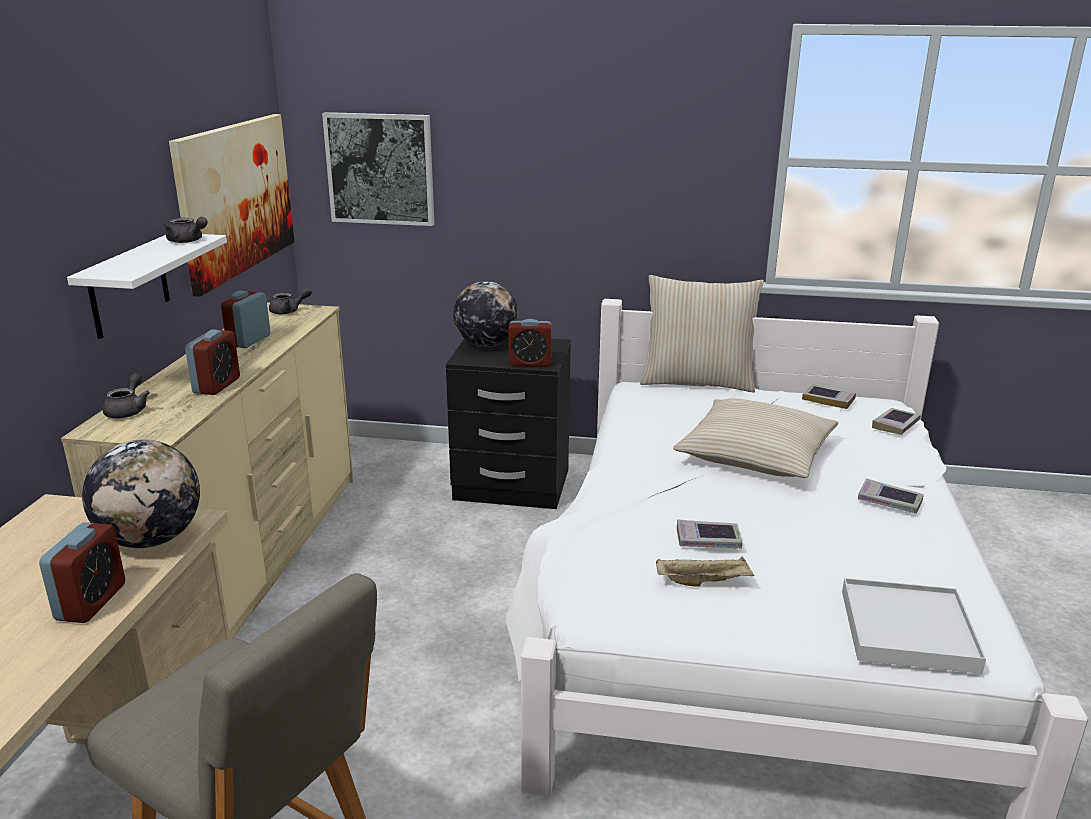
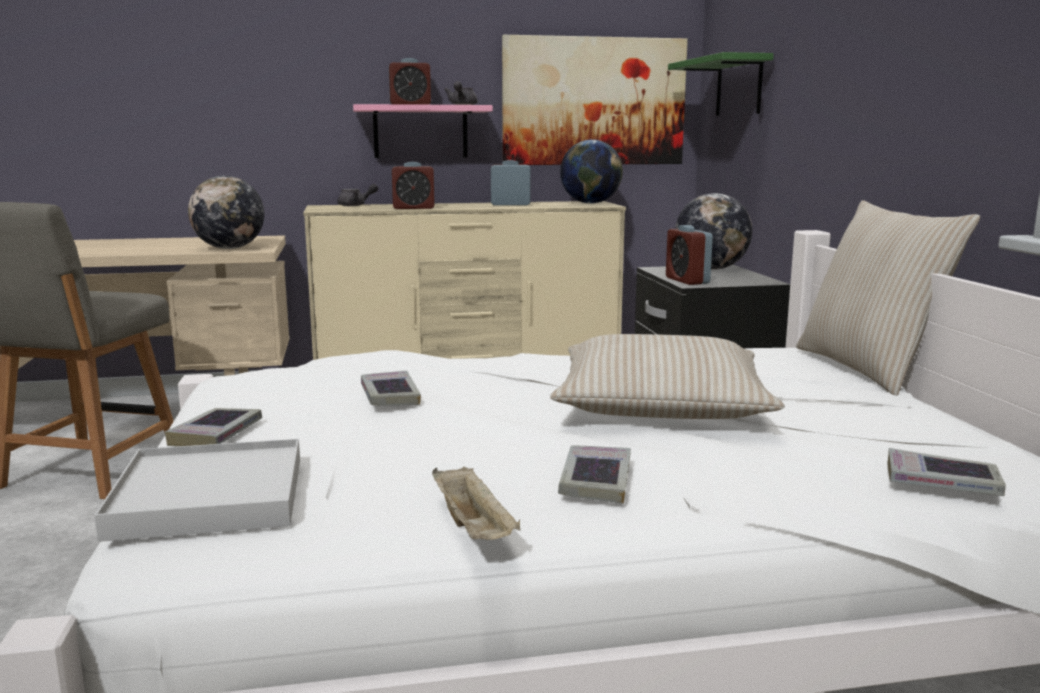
camera: 70 degrees right, 10 degrees down
(91, 602) = (153, 251): alarm clock -> alarm clock (410, 105)
(129, 286) = (420, 132): white shelf -> pink shelf
(289, 311) = (590, 203): grey teapot -> globe
(380, 169) = (739, 87): picture -> green shelf
(704, 582) = (299, 402): beige tray -> beige tray (474, 529)
(828, 400) = (955, 432): book -> book (216, 434)

